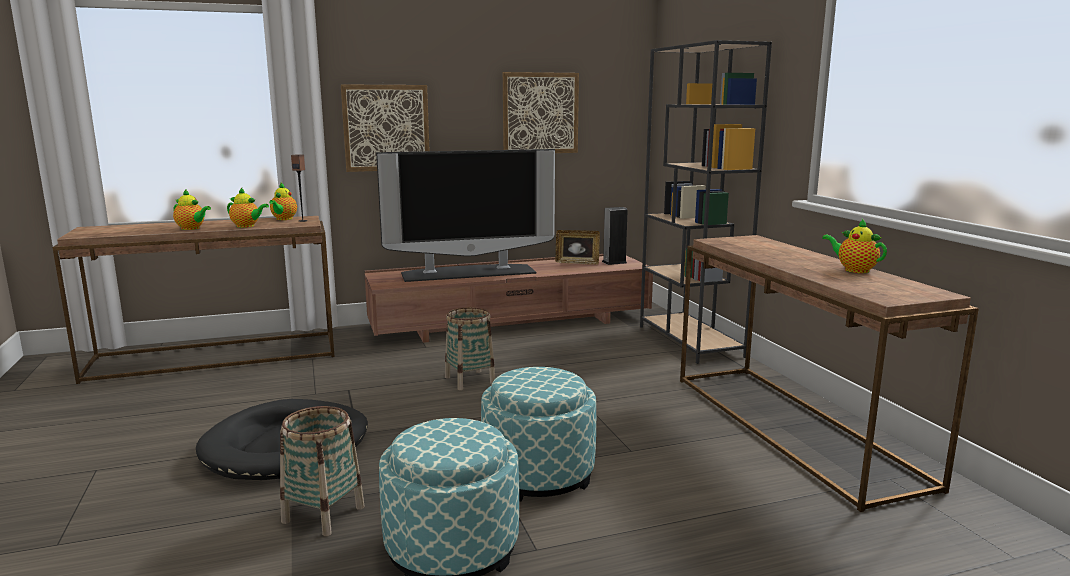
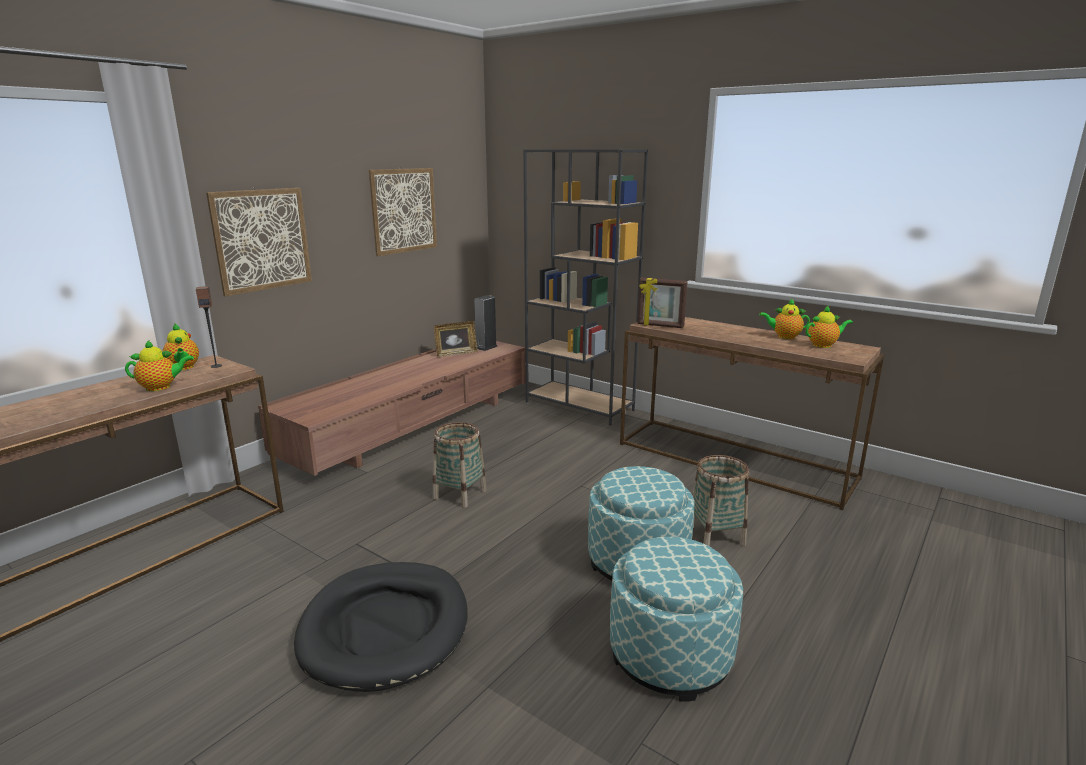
camera: 35 degrees left, 5 degrees up
(192, 228) = (86, 406): teapot -> teapot (824, 345)
(323, 514) = (528, 679): basket -> basket (715, 535)
(468, 272) = (374, 384): television -> none
(723, 243) = (660, 326): none -> picture frame

